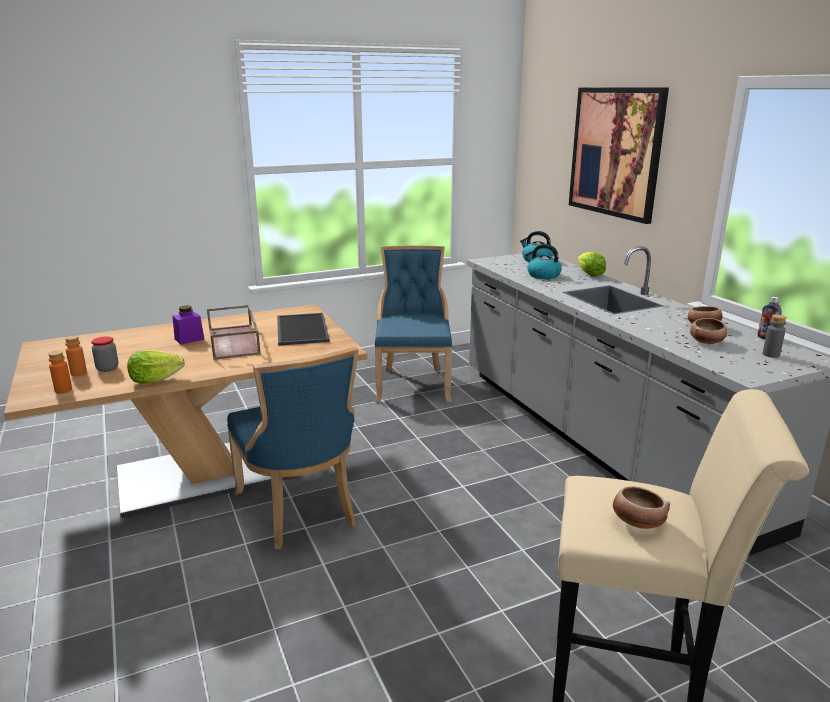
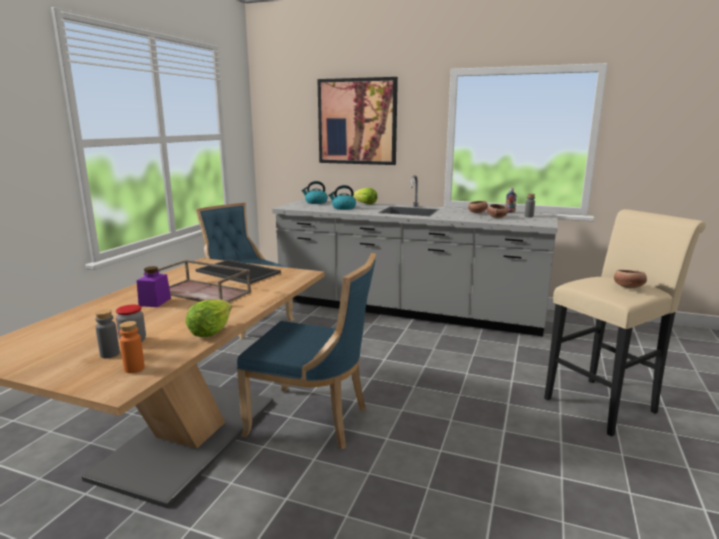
camera: 45 degrees left, 5 degrees down
(79, 373) = (110, 354): orange bottle -> grey bottle

